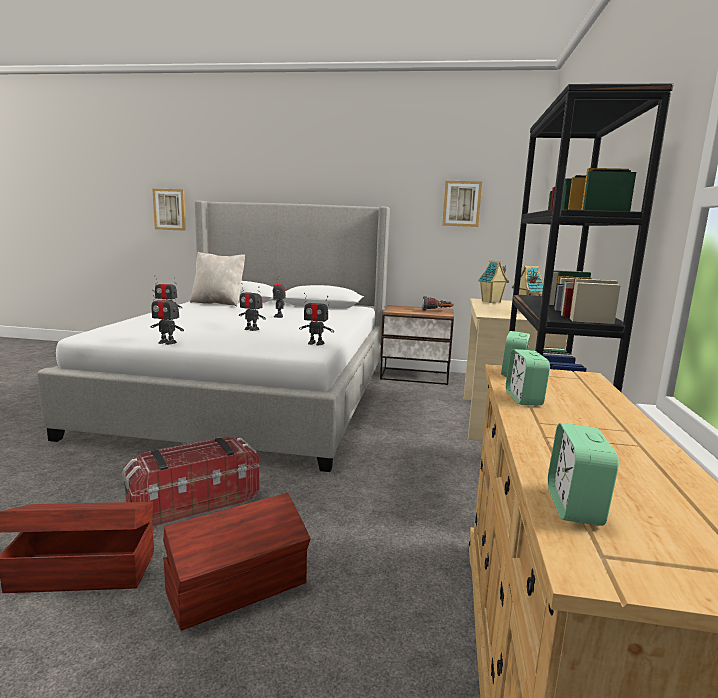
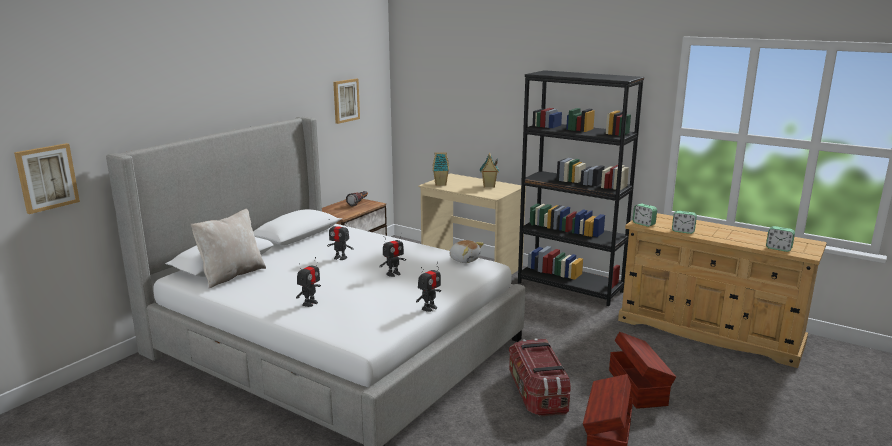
camera: 65 degrees left, 5 degrees up
(315, 343) = (464, 259): toy robot -> plush toy

